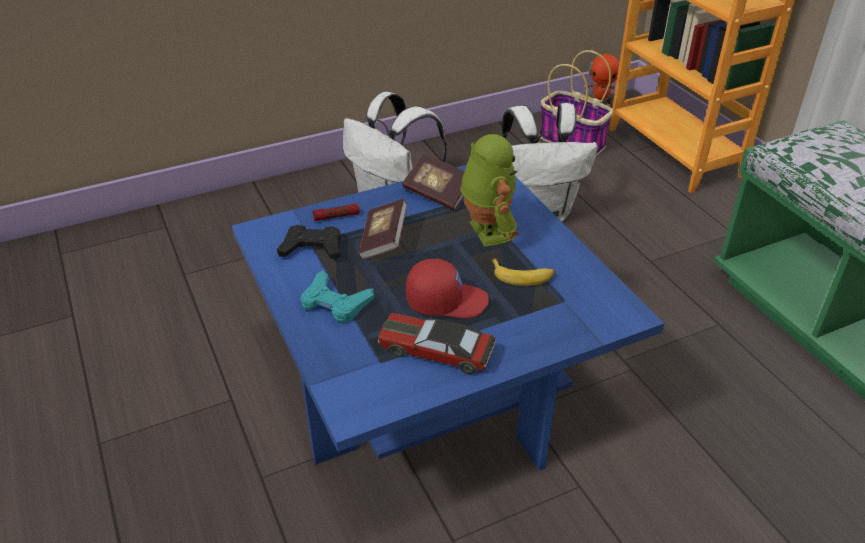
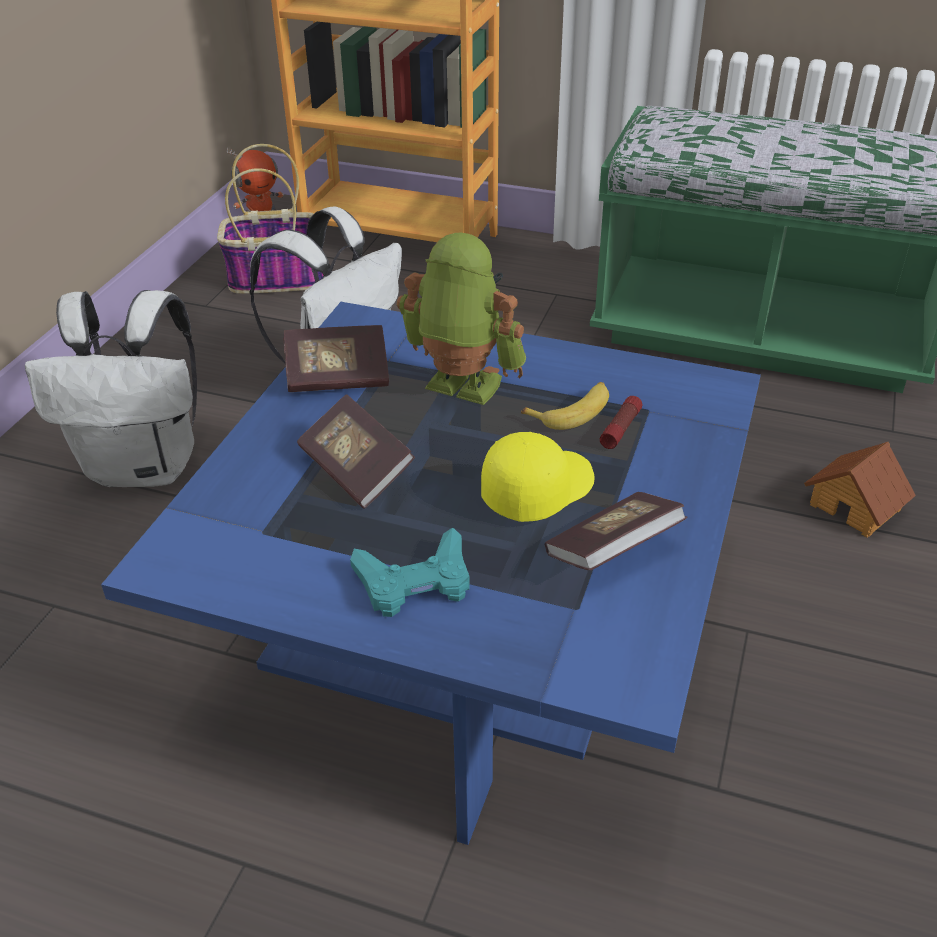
camera: 45 degrees left, 0 degrees up
(312, 248) = (276, 537): black game controller -> none
(336, 217) = (247, 479): flashlight -> flashlight (620, 429)
(436, 350) = (612, 550): toy car -> book
(446, 300) = (537, 489): red cap -> yellow cap
(756, 477) = (856, 506): none -> toy house

